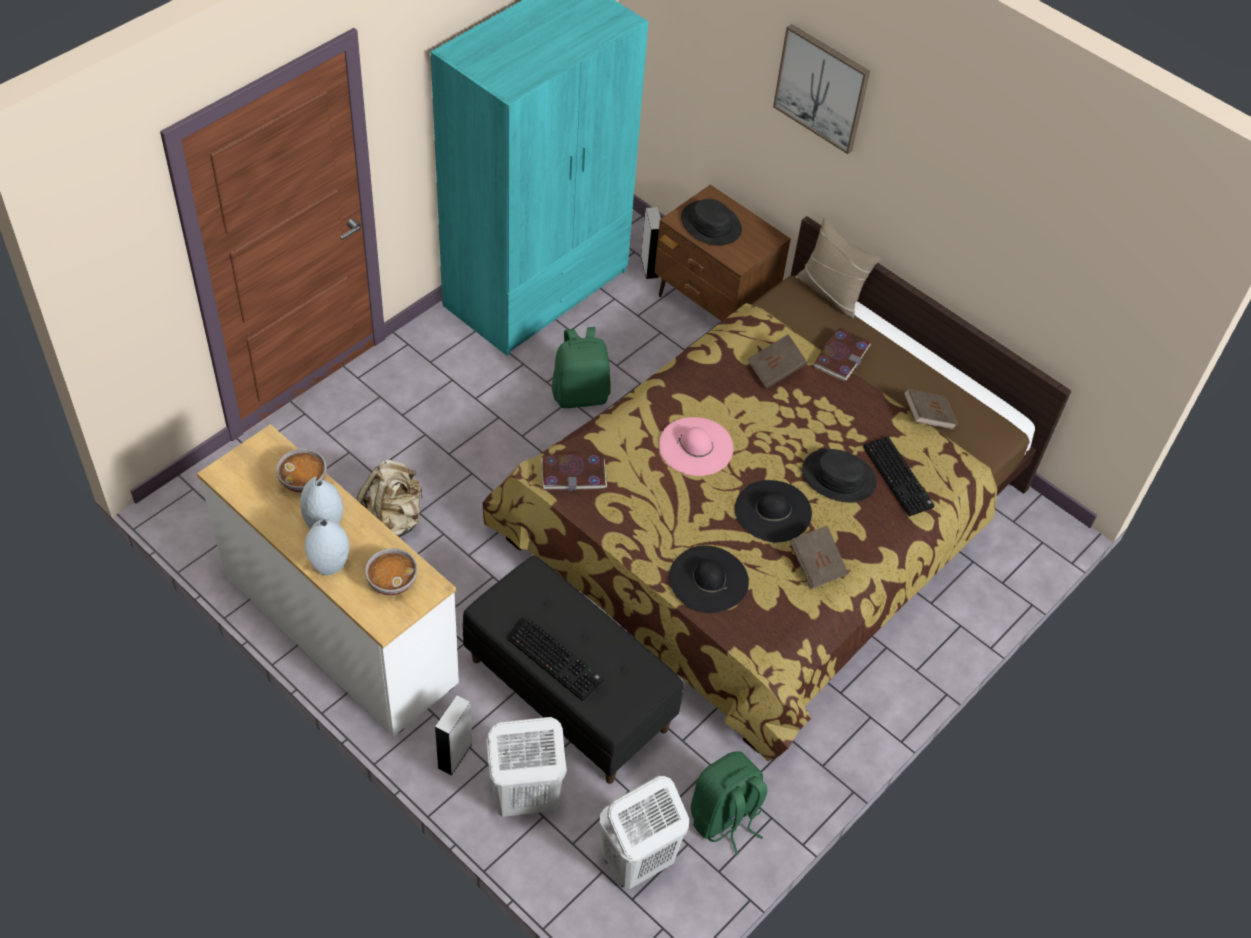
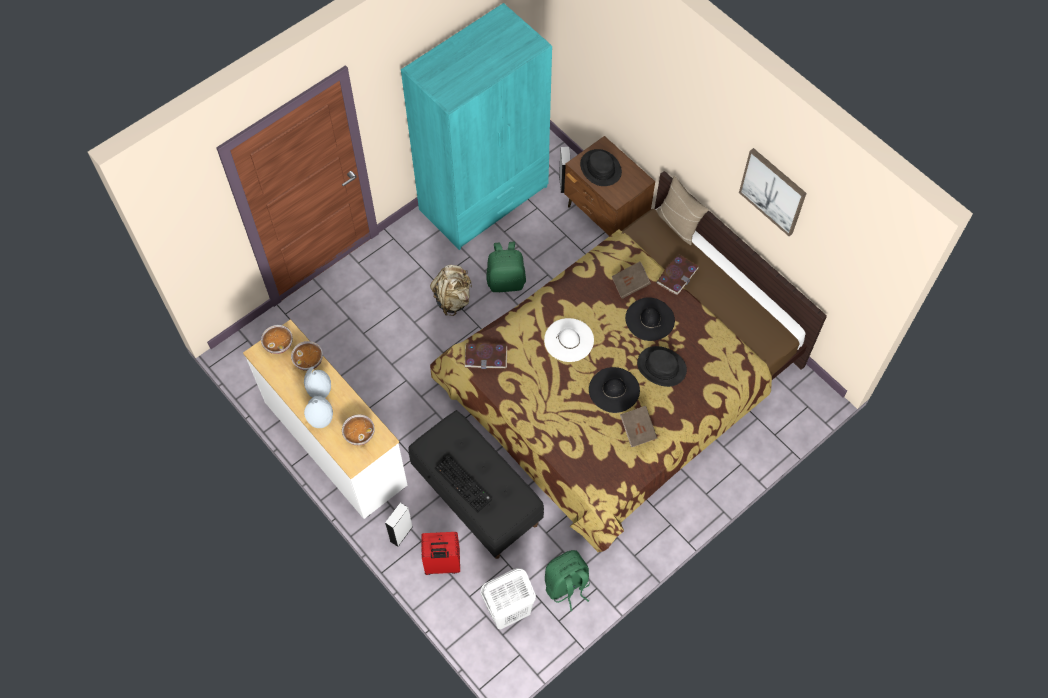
camera: 10 degrees right, 10 degrees up
(254, 459) = (279, 344): none -> bowl
(394, 519) = (375, 368): beige backpack -> beige backpack (453, 299)
(524, 798) = (442, 564): white laundry basket -> red suitcase
(696, 446) = (569, 340): pink hat -> white hat
(708, 579) = (565, 436): black hat -> black hat (649, 319)
(822, 88) = (670, 97): picture -> picture (773, 191)
(899, 477) = (703, 369): keyboard -> none
(927, 417) = (729, 324): brown book -> none

